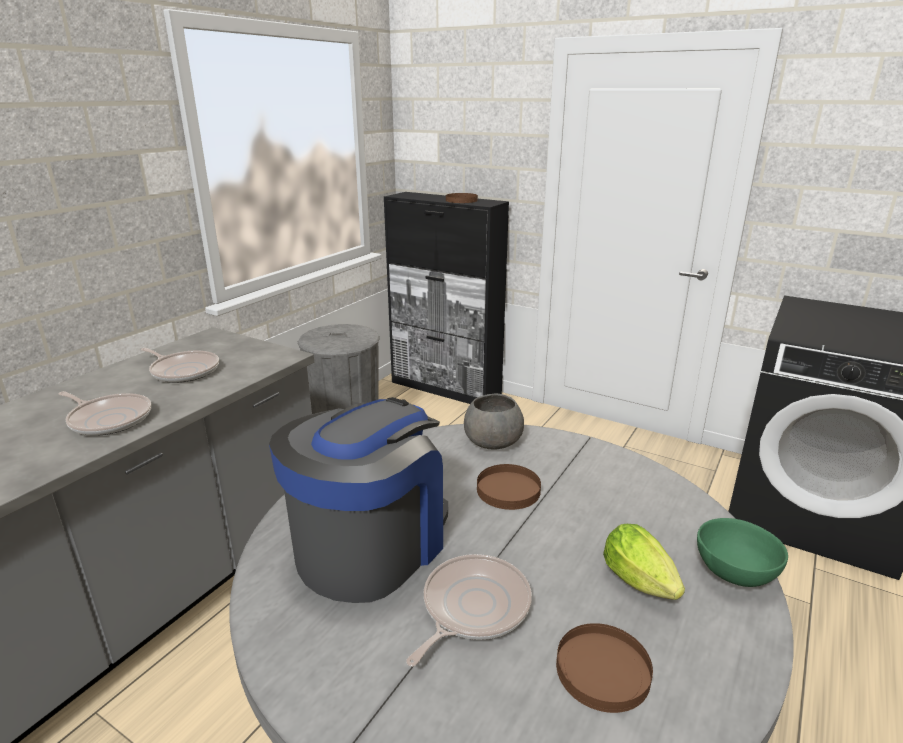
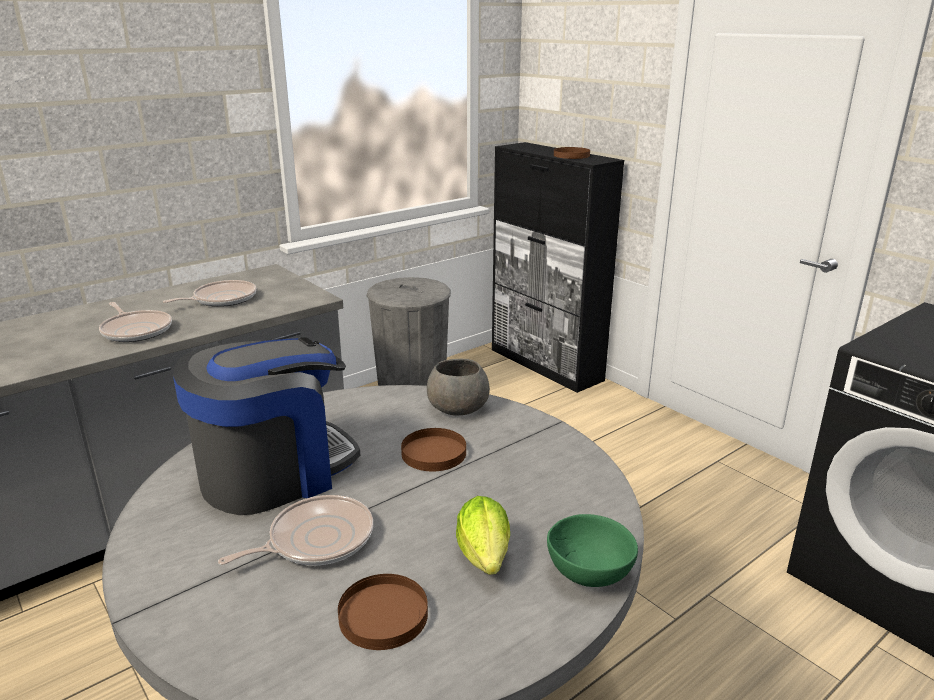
camera: 20 degrees right, 0 degrees up
(183, 371) = (222, 299): frying pan -> frying pan turned 90 degrees counterclockwise

